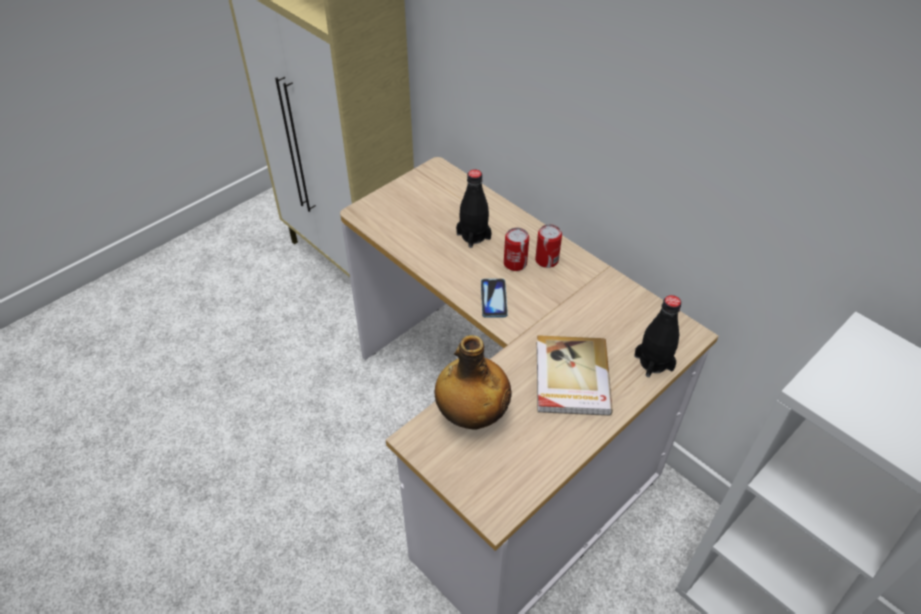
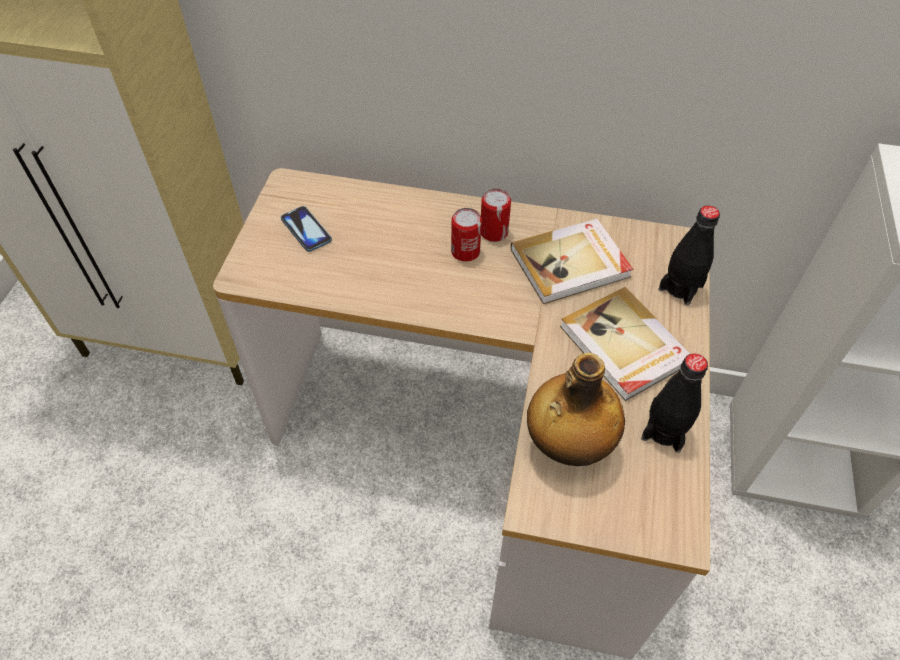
camera: 35 degrees left, 5 degrees up
(473, 236) = (395, 242): black bottle -> black bottle (664, 430)
(493, 299) = (477, 302): phone -> phone (306, 230)
(583, 306) = (571, 264): none -> book

